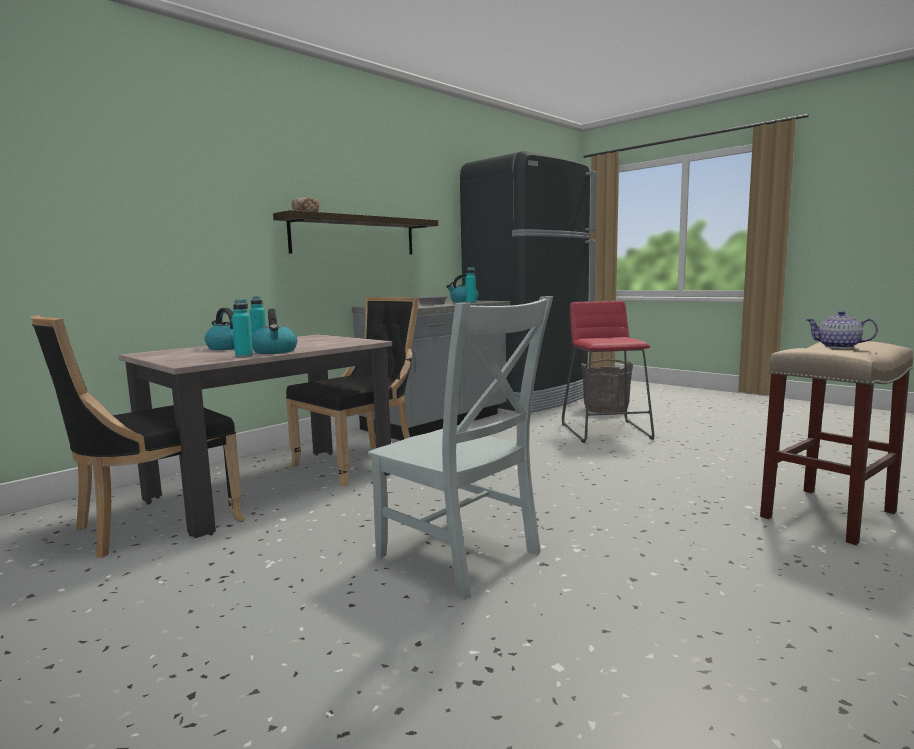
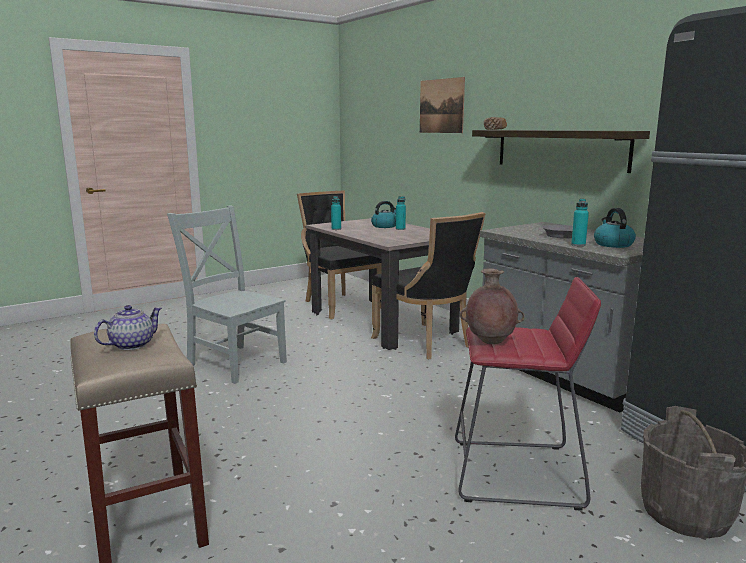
camera: 100 degrees right, 5 degrees up
(173, 172) = (441, 106): none -> picture
(275, 351) = (351, 232): kettle -> none
(462, 557) = (235, 362): grey chair -> grey chair turned 75 degrees clockwise
(622, 340) = (490, 341): none -> brown vase

